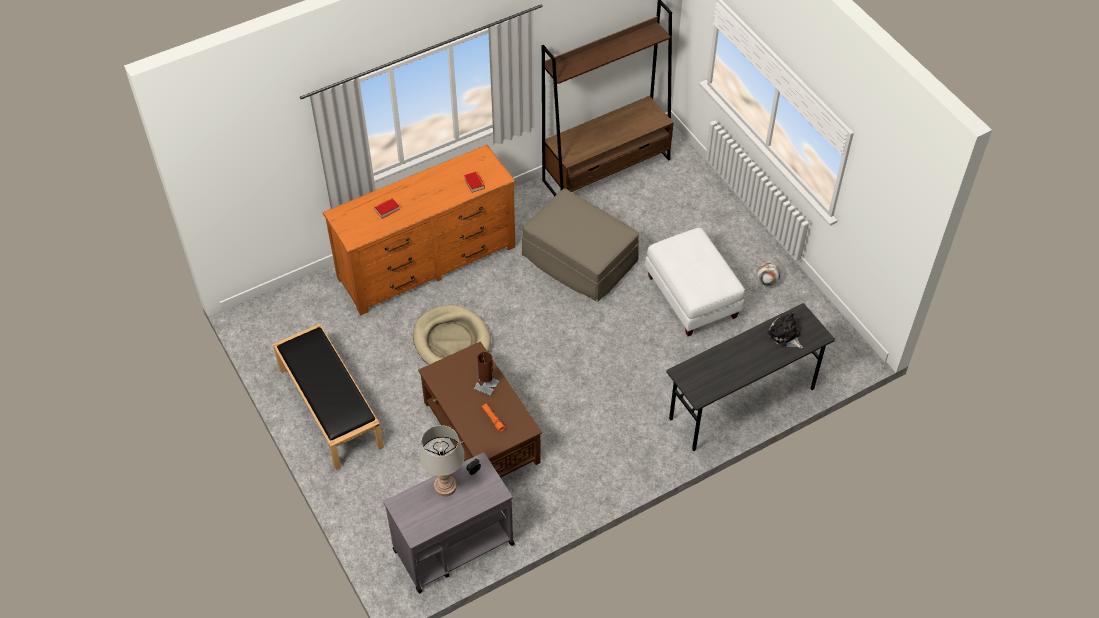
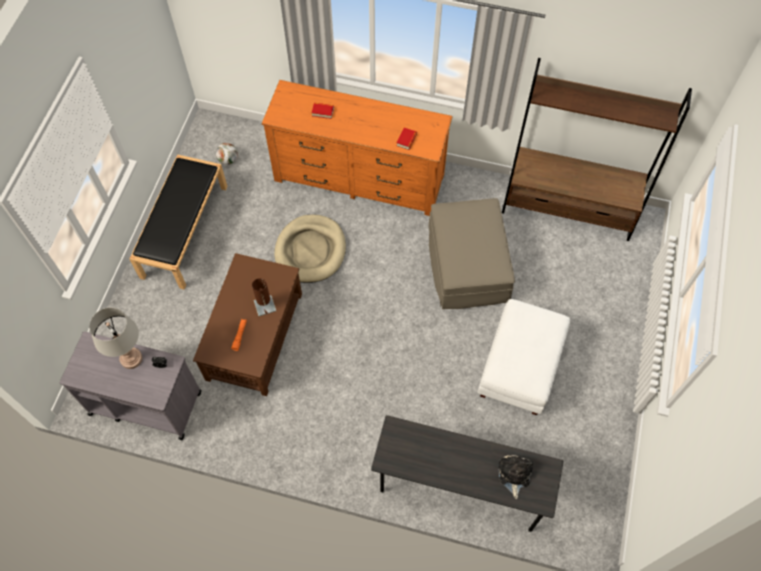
camera: 45 degrees right, 10 degrees up
(766, 282) = (594, 407): football -> football (228, 160)

